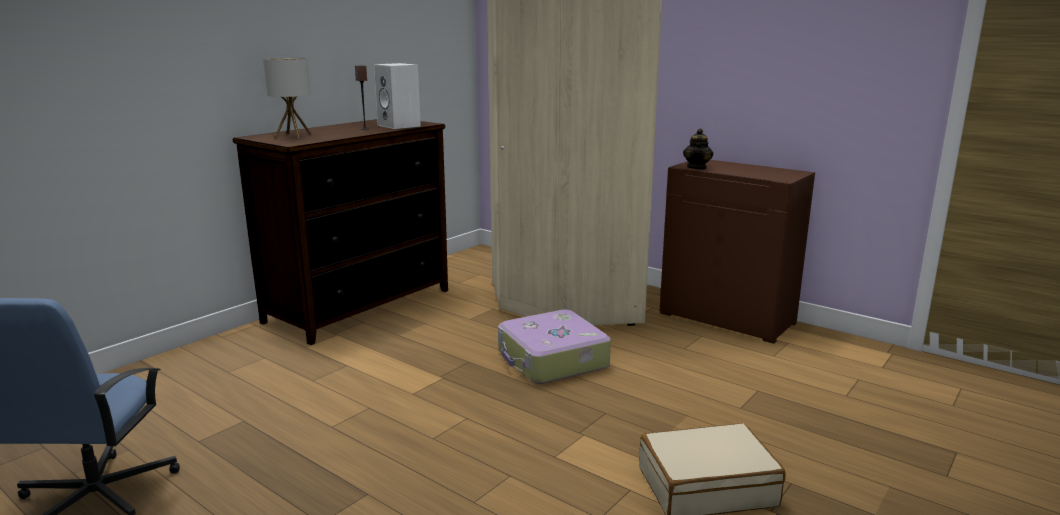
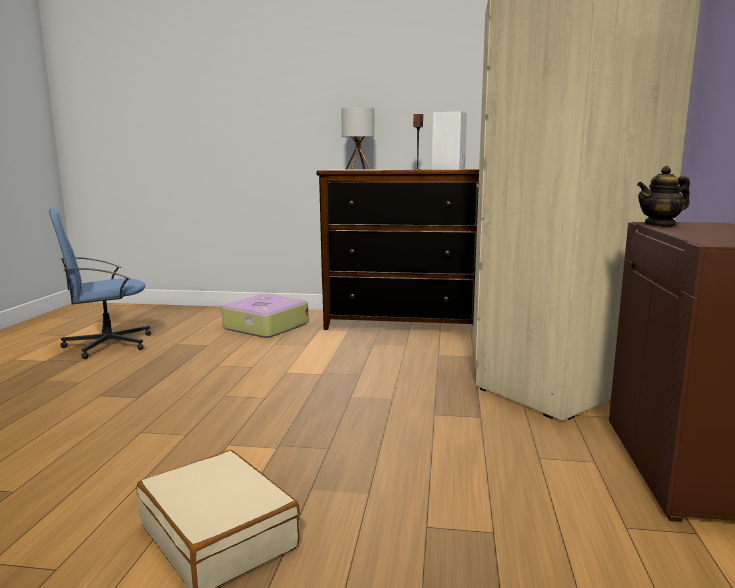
camera: 60 degrees right, 5 degrees down
(552, 360) = (406, 401): suitcase -> suitcase (265, 326)

